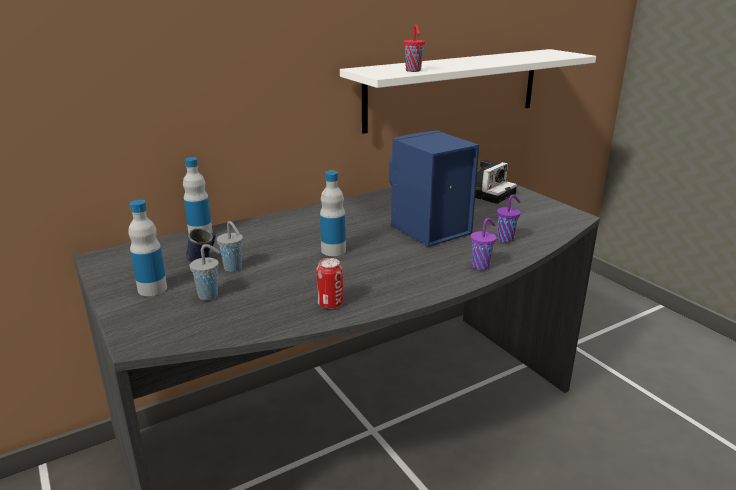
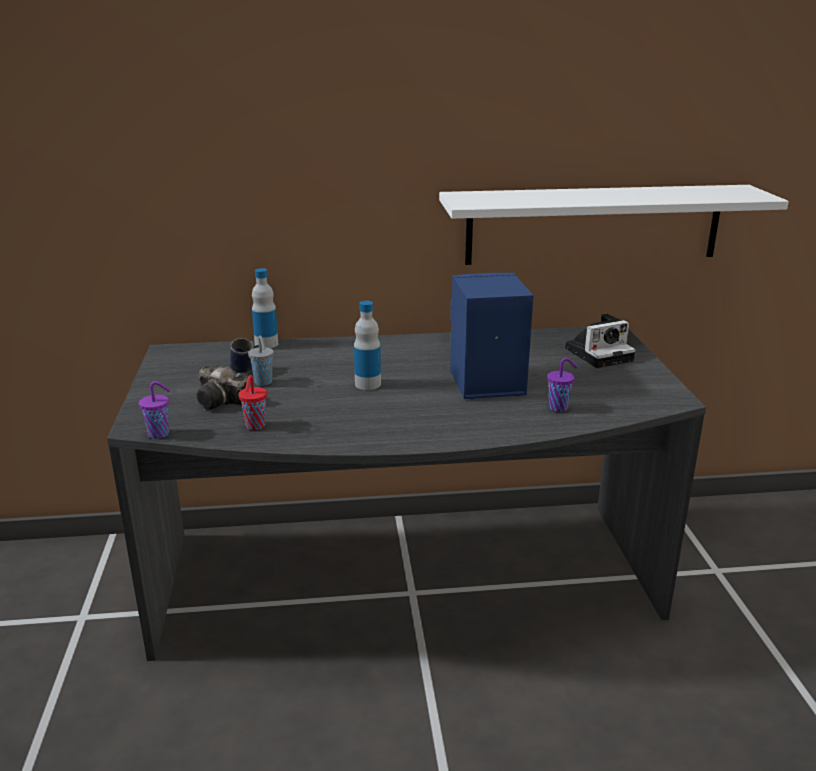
camera: 25 degrees right, 0 degrees up
(152, 289) = (183, 386): bottle -> none
(209, 296) = (222, 402): grey cup -> camera
(330, 304) = (314, 432): can -> none
(413, 71) = (509, 202): red cup -> red cup (255, 426)
(481, 266) = (497, 429): purple cup -> purple cup (160, 434)

